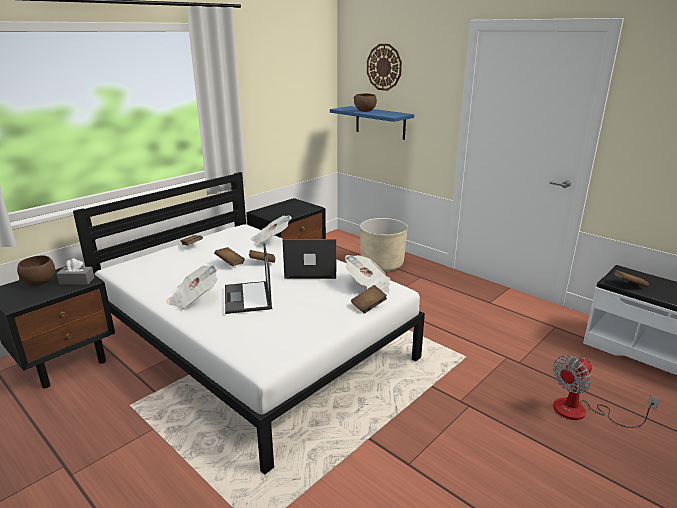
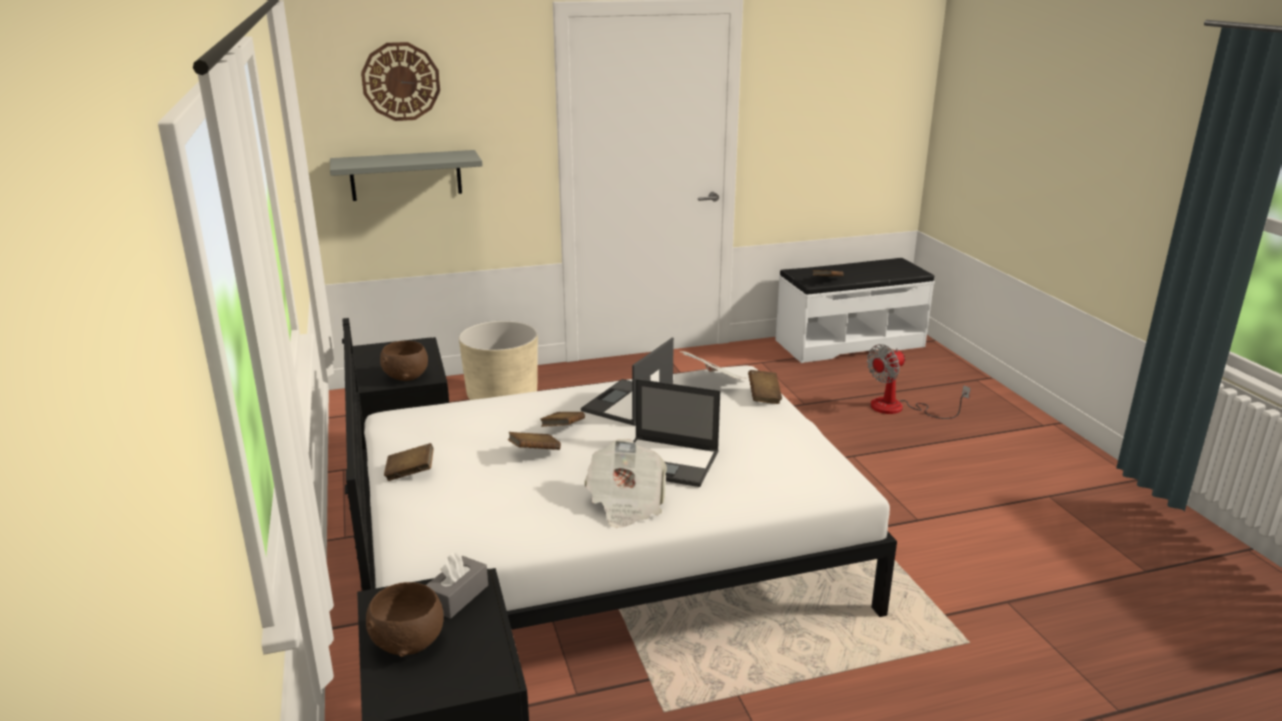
camera: 60 degrees left, 0 degrees up
(271, 239) = (488, 404): newspaper -> none
(365, 111) = (398, 160): brown bowl -> brown bowl (407, 377)
(380, 122) = (406, 175): blue shelf -> grey shelf
(582, 412) = (899, 408): fan -> fan turned 60 degrees clockwise

